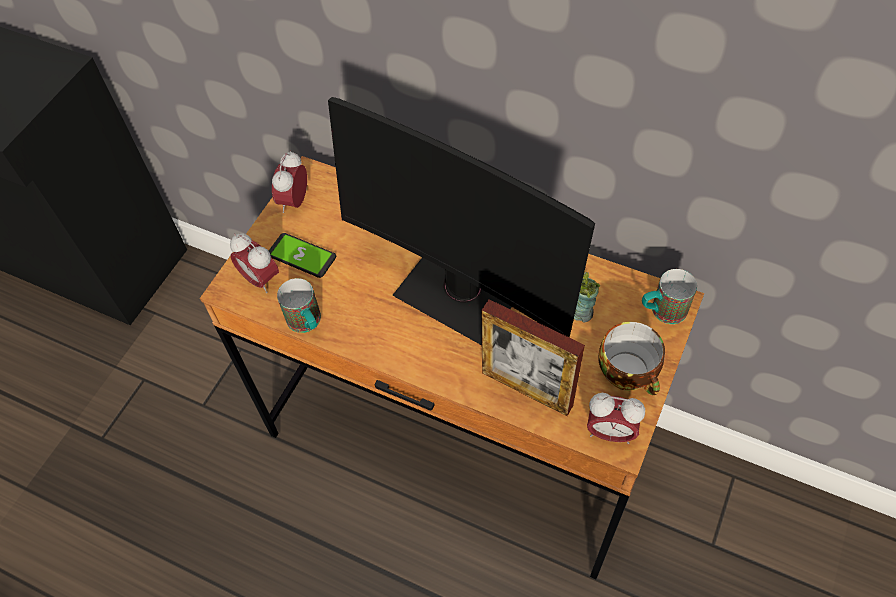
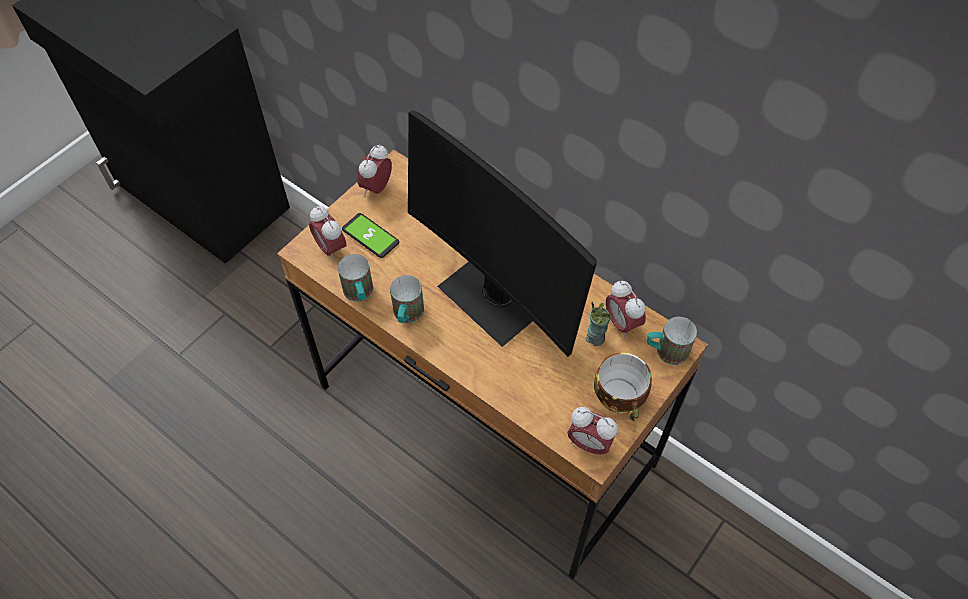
camera: 10 degrees right, 0 degrees up
(367, 336) = (407, 316): none -> mug
(527, 389) = (528, 391): picture frame -> none
(606, 291) = (621, 323): none -> alarm clock

